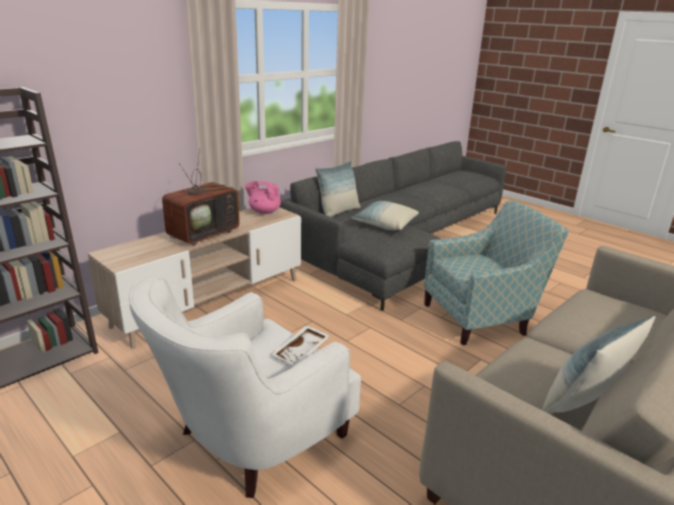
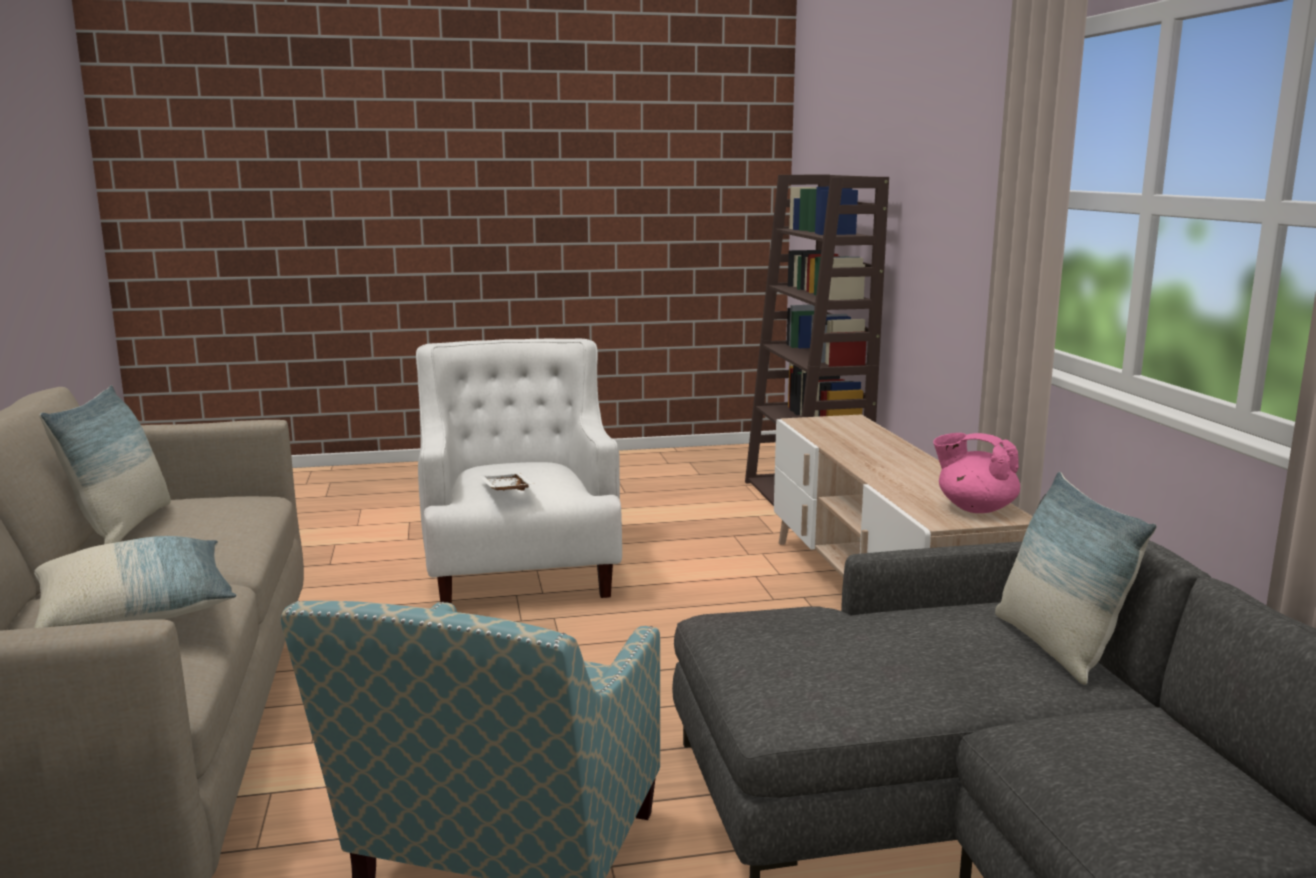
camera: 125 degrees right, 10 degrees down
(204, 233) = (882, 460): television -> none
(264, 212) = (975, 508): pink teapot -> pink teapot turned 105 degrees counterclockwise
(384, 224) = (892, 669): pillow -> pillow (138, 614)

